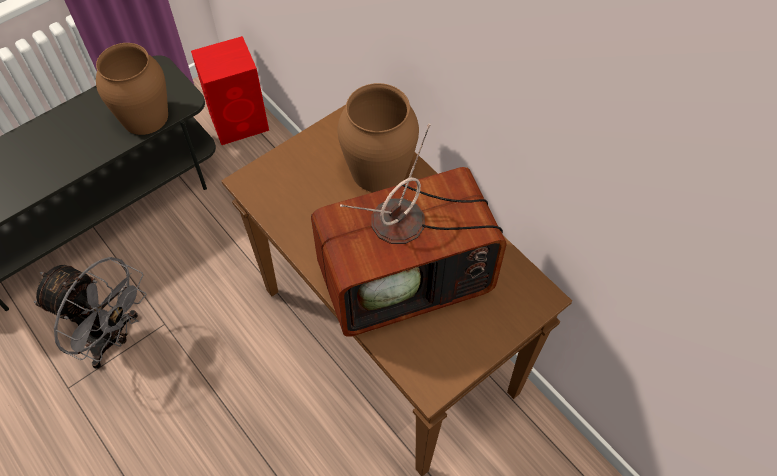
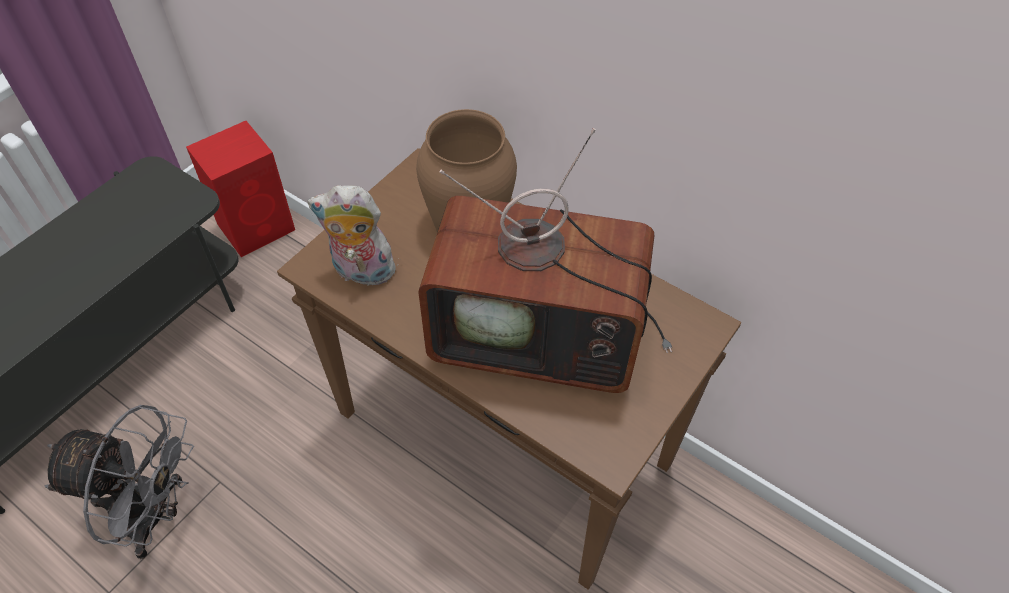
camera: 15 degrees left, 5 degrees down
(144, 116) = (146, 229): brown vase -> none
(283, 195) = (361, 272): none -> plush toy
(408, 276) = (543, 334): television -> television turned 45 degrees clockwise

